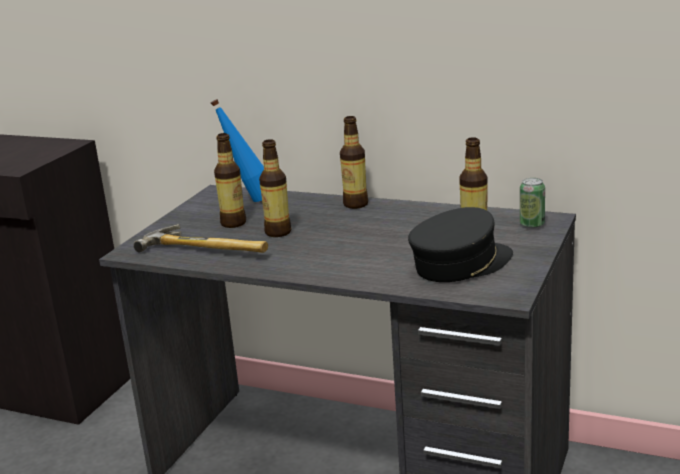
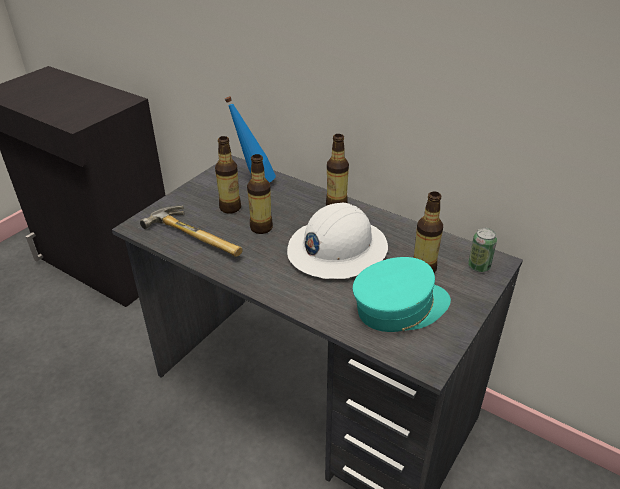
camera: 10 degrees right, 15 degrees up
(372, 235) = (336, 250): none -> white hard hat
(461, 264) = (399, 307): black cap -> turquoise cap

